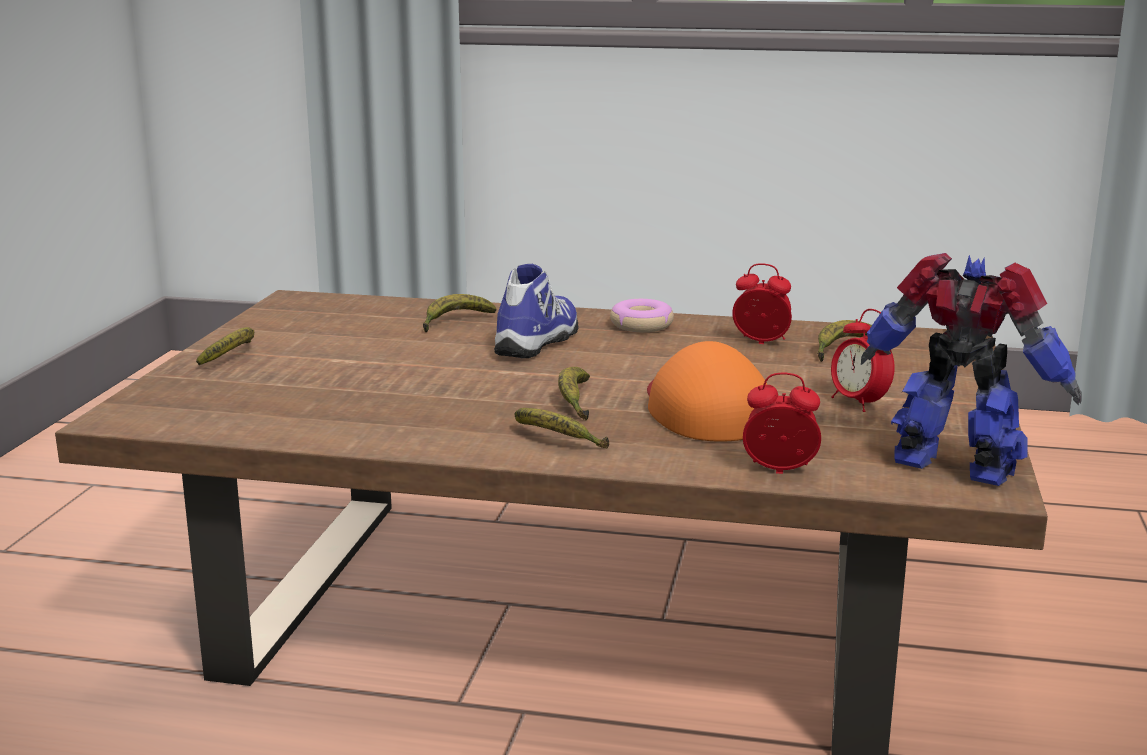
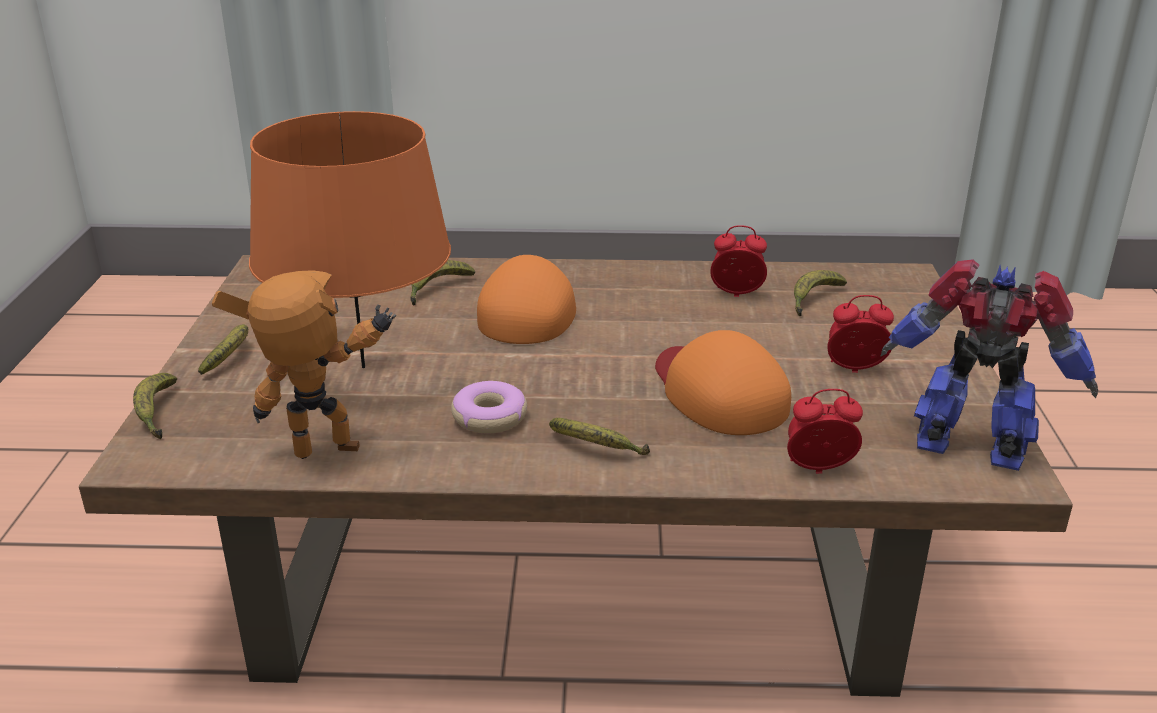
camera: 10 degrees left, 10 degrees up
(292, 429) = (328, 458): none -> toy robot
(356, 371) = (364, 367): none -> orange table lamp
(540, 342) = (529, 310): shoe -> orange cap
(575, 402) = (594, 393): banana -> banana (156, 413)
(641, 325) = (617, 279): donut -> donut (489, 417)
(859, 403) = (854, 370): alarm clock -> alarm clock turned 135 degrees clockwise

